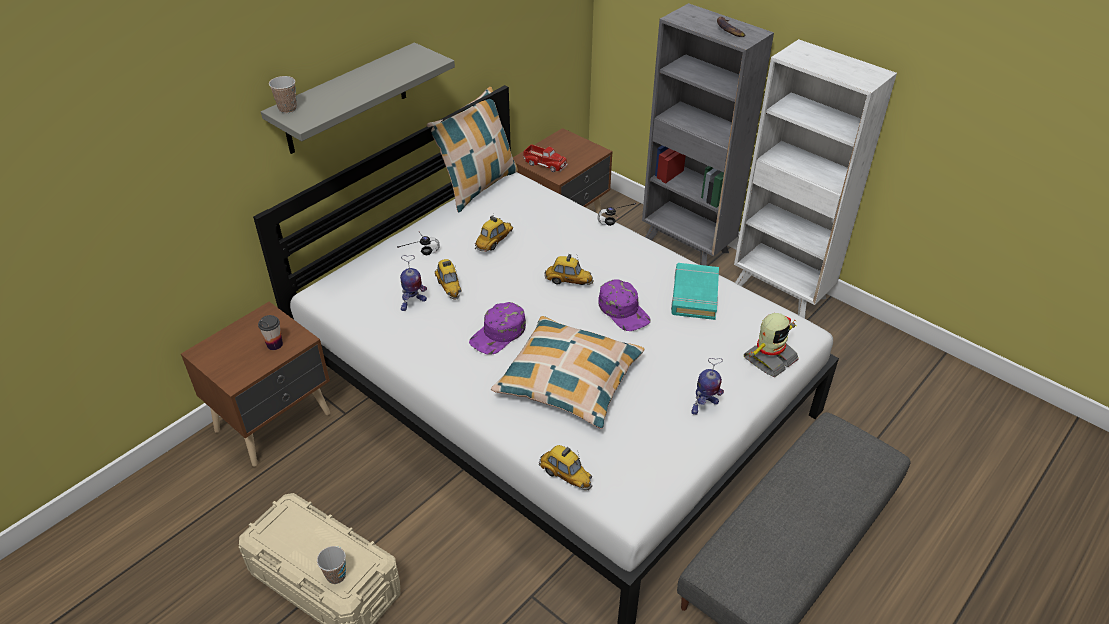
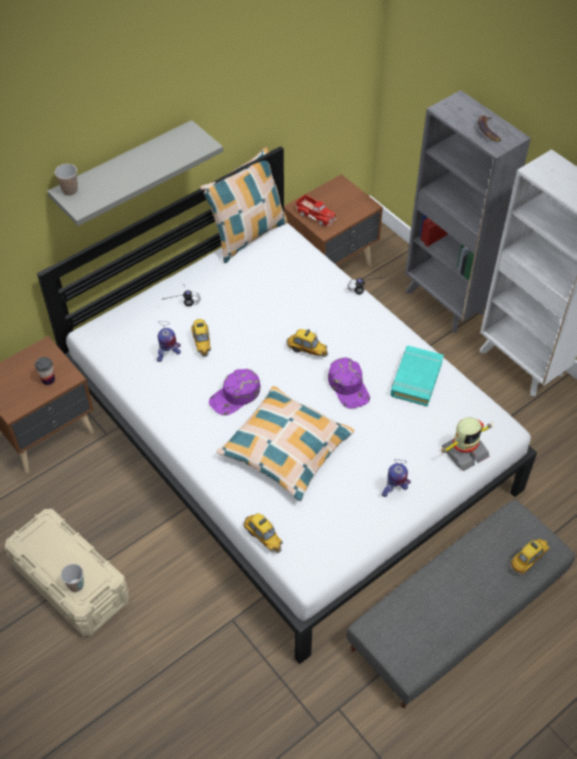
camera: 10 degrees right, 10 degrees up
(495, 242) = (250, 300): toy car -> toy car (529, 559)

